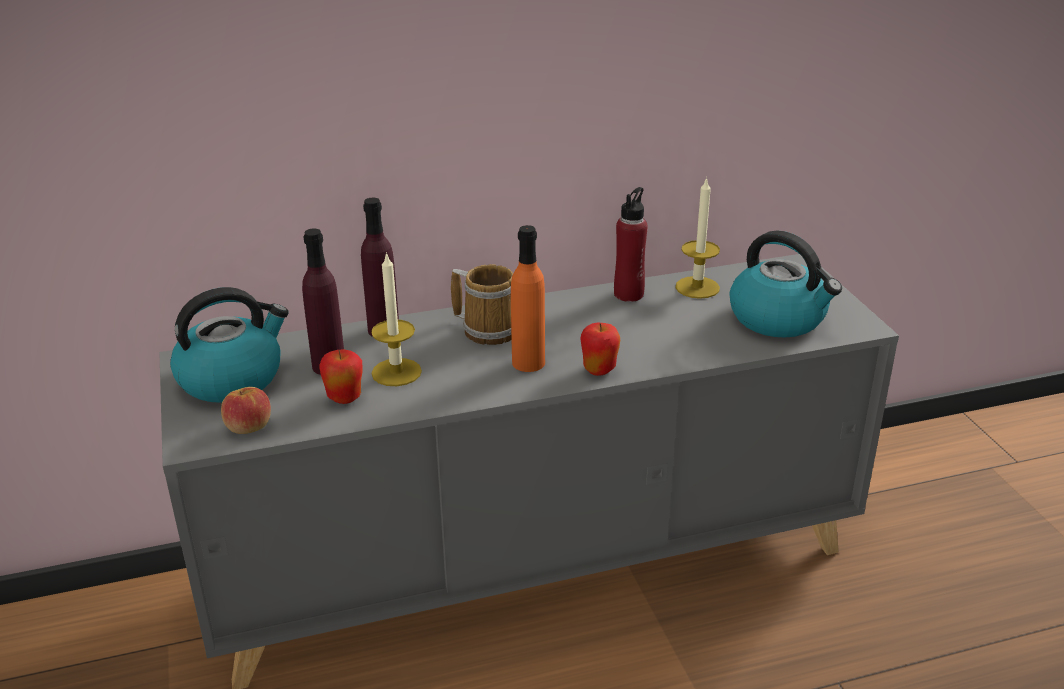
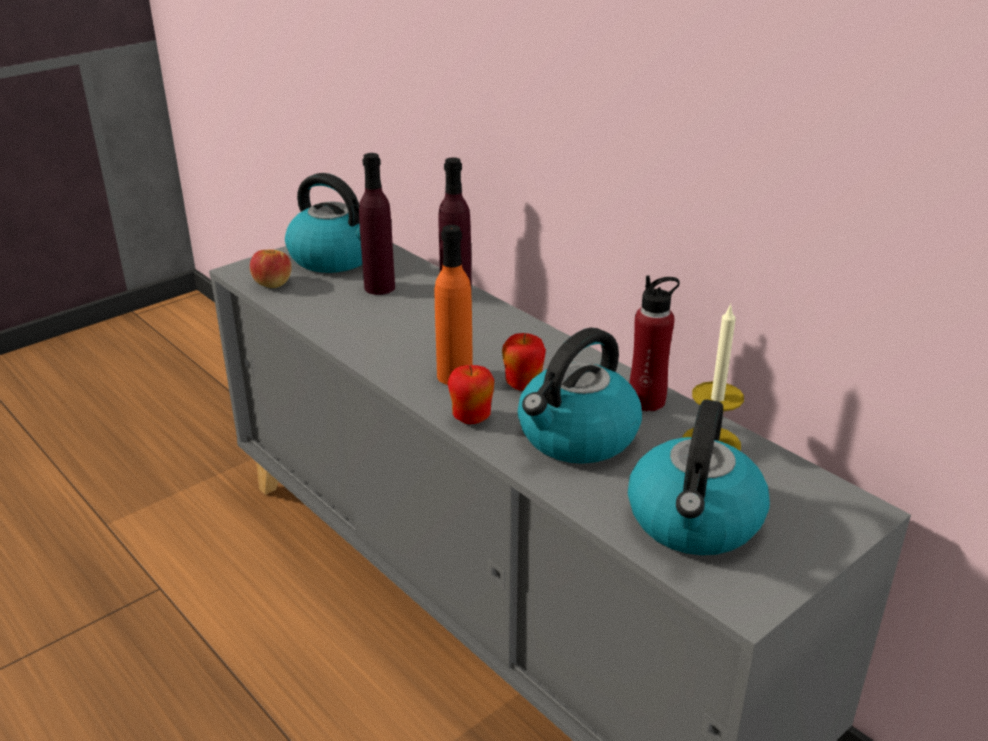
camera: 65 degrees right, 0 degrees up
(344, 398) = (335, 307): apple -> apple (523, 385)
(396, 372) = (390, 317): candle -> none
(488, 329) = (500, 340): mug -> none
(656, 333) = (577, 437): none -> kettle

